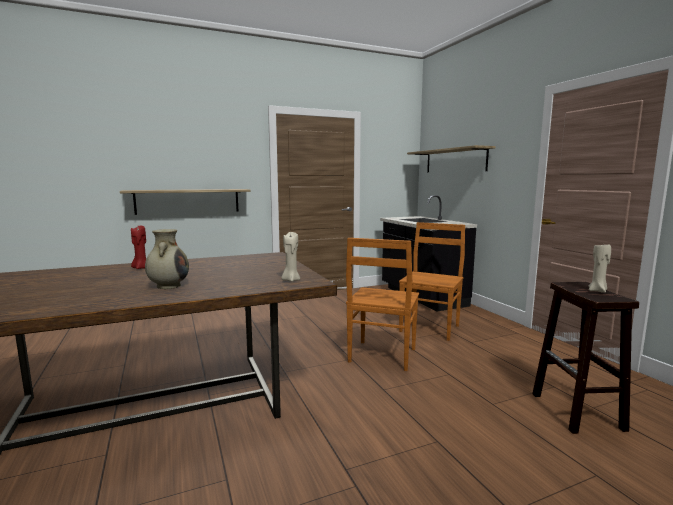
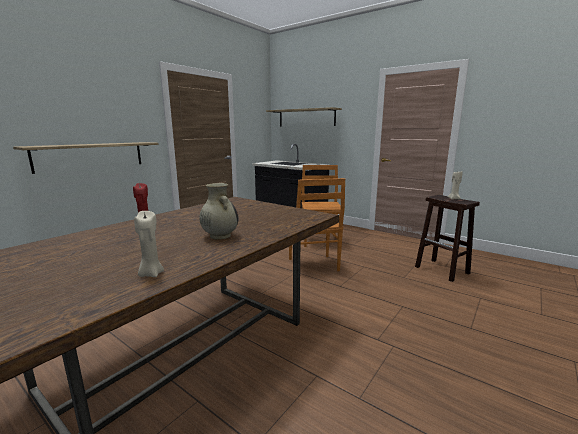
camera: 30 degrees left, 5 degrees up
(290, 280) = (302, 216): beige candle -> beige candle (151, 274)

